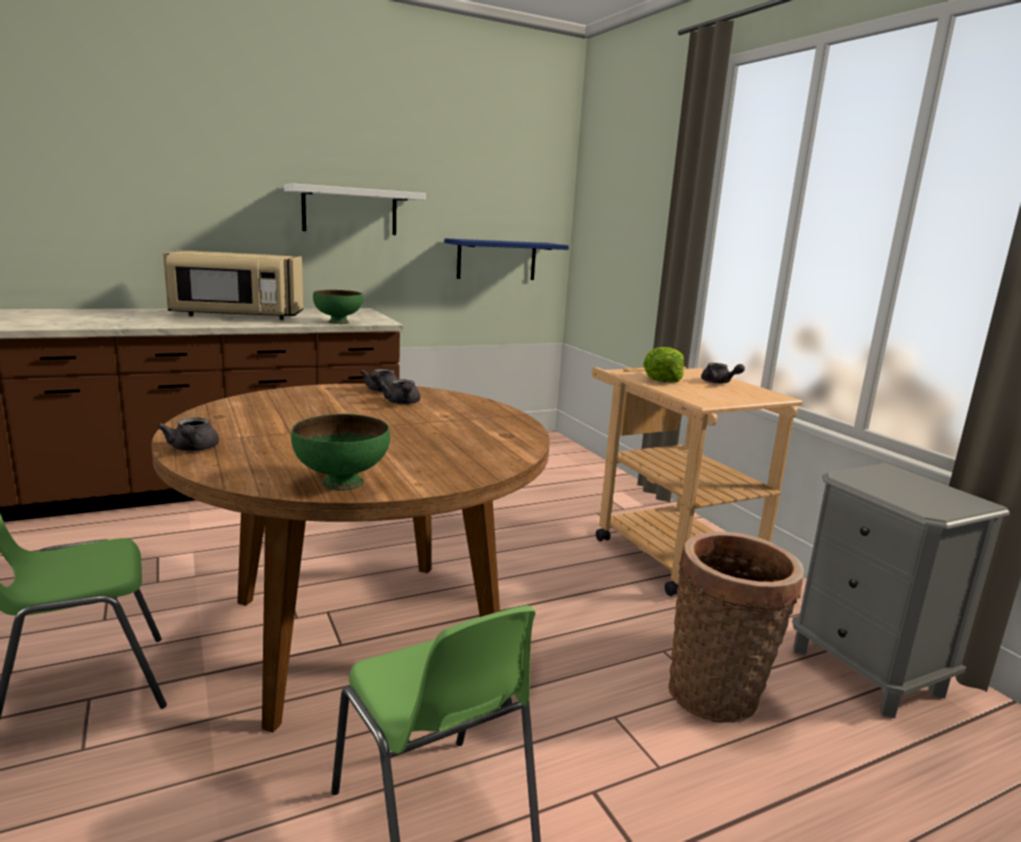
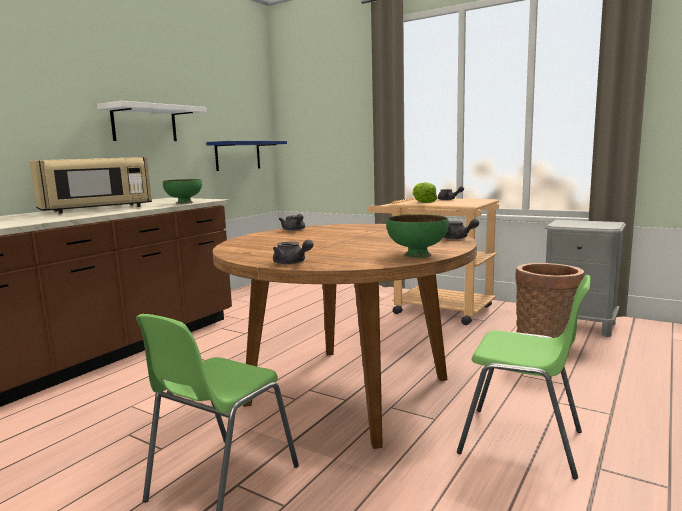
camera: 30 degrees left, 5 degrees down
(402, 403) = (326, 231): grey teapot -> grey teapot (457, 238)

